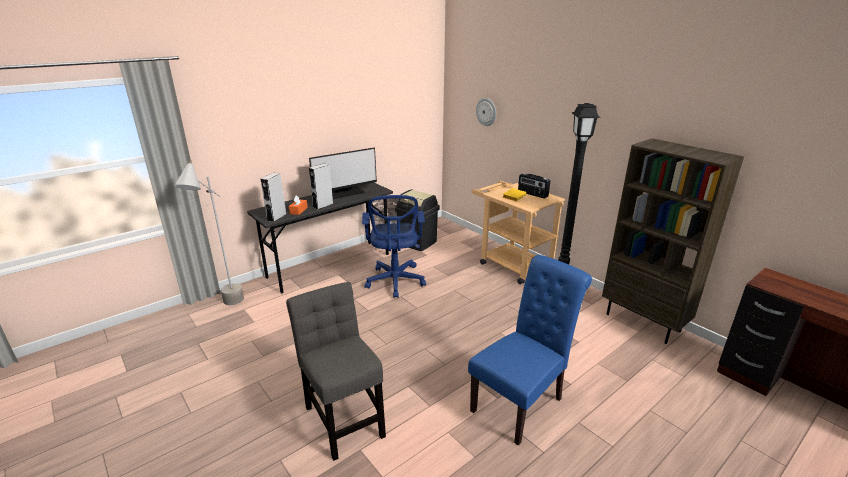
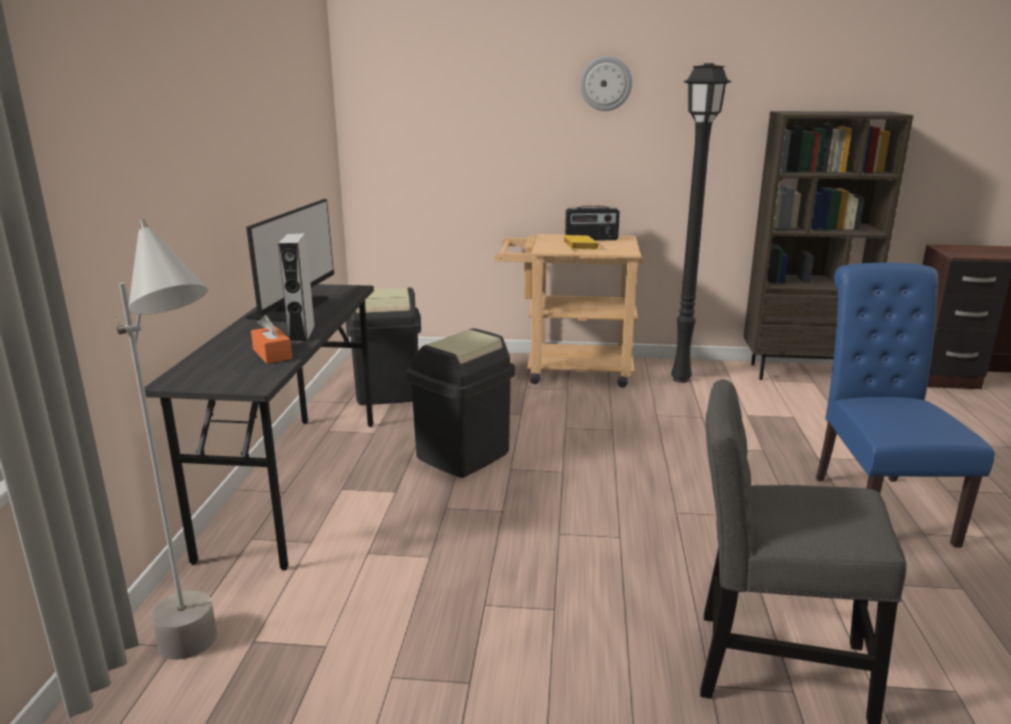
camera: 45 degrees left, 5 degrees down
(276, 217) = (252, 376): grey speaker -> none
(395, 282) = (463, 455): blue office chair -> black trash can
(486, 112) = (452, 121): wall clock -> wall clock (605, 83)

